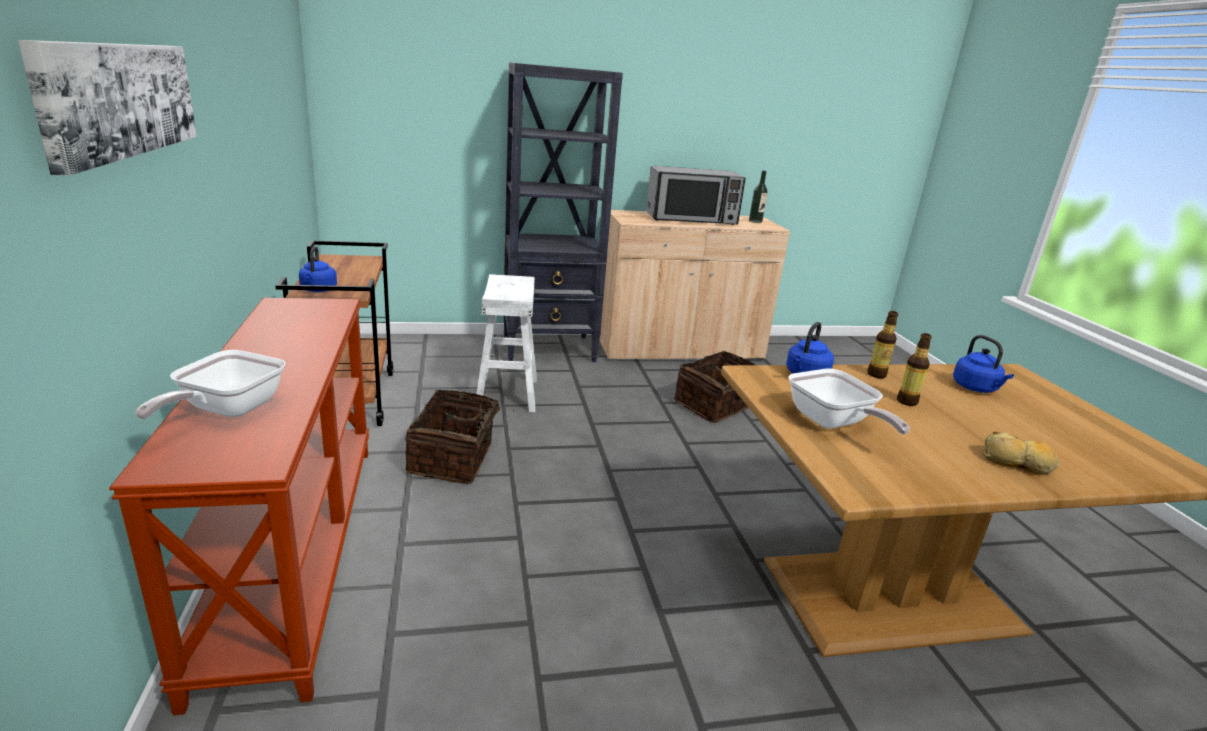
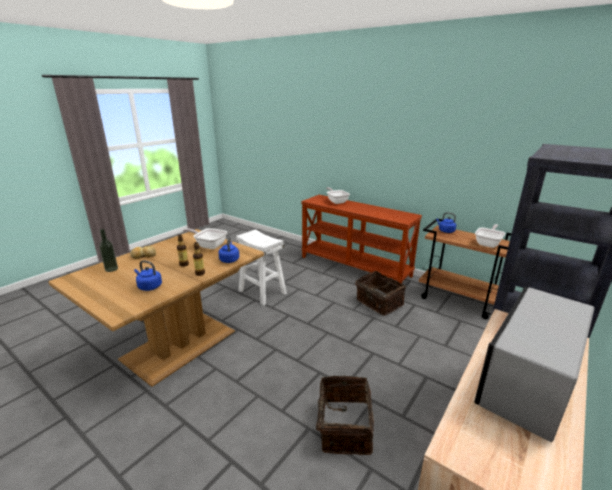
camera: 140 degrees right, 0 degrees up
(119, 99) = (360, 132): picture -> none
(350, 265) = (488, 243): none -> frying pan
(506, 393) = (435, 343): white stool -> white stool (262, 292)
(755, 221) = (509, 463): bottle -> bottle (111, 269)

